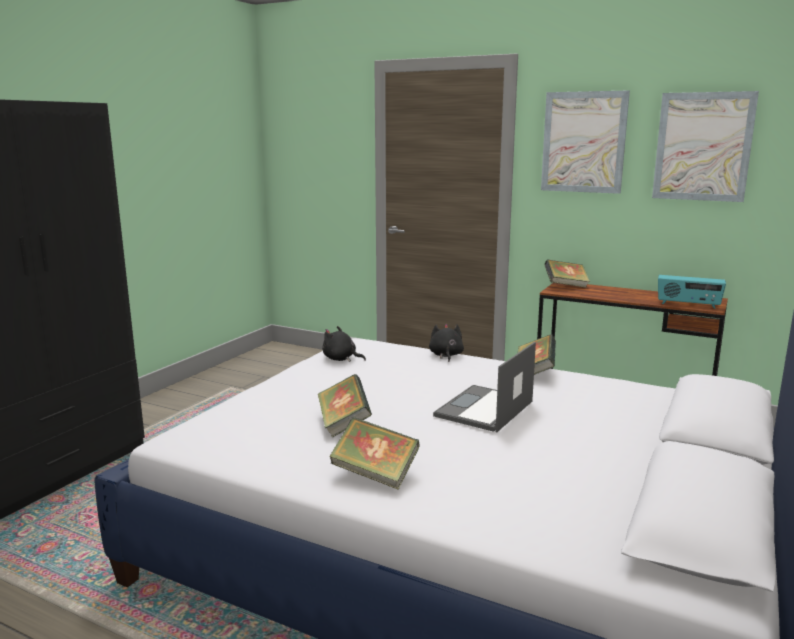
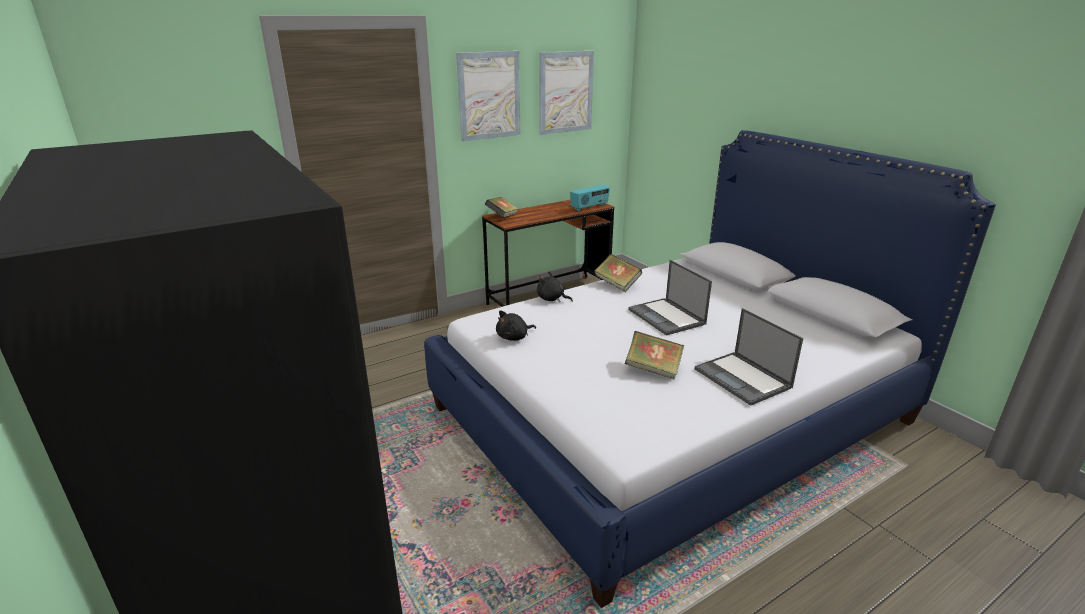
camera: 60 degrees left, 10 degrees up
(375, 474) = (743, 378): book -> laptop

